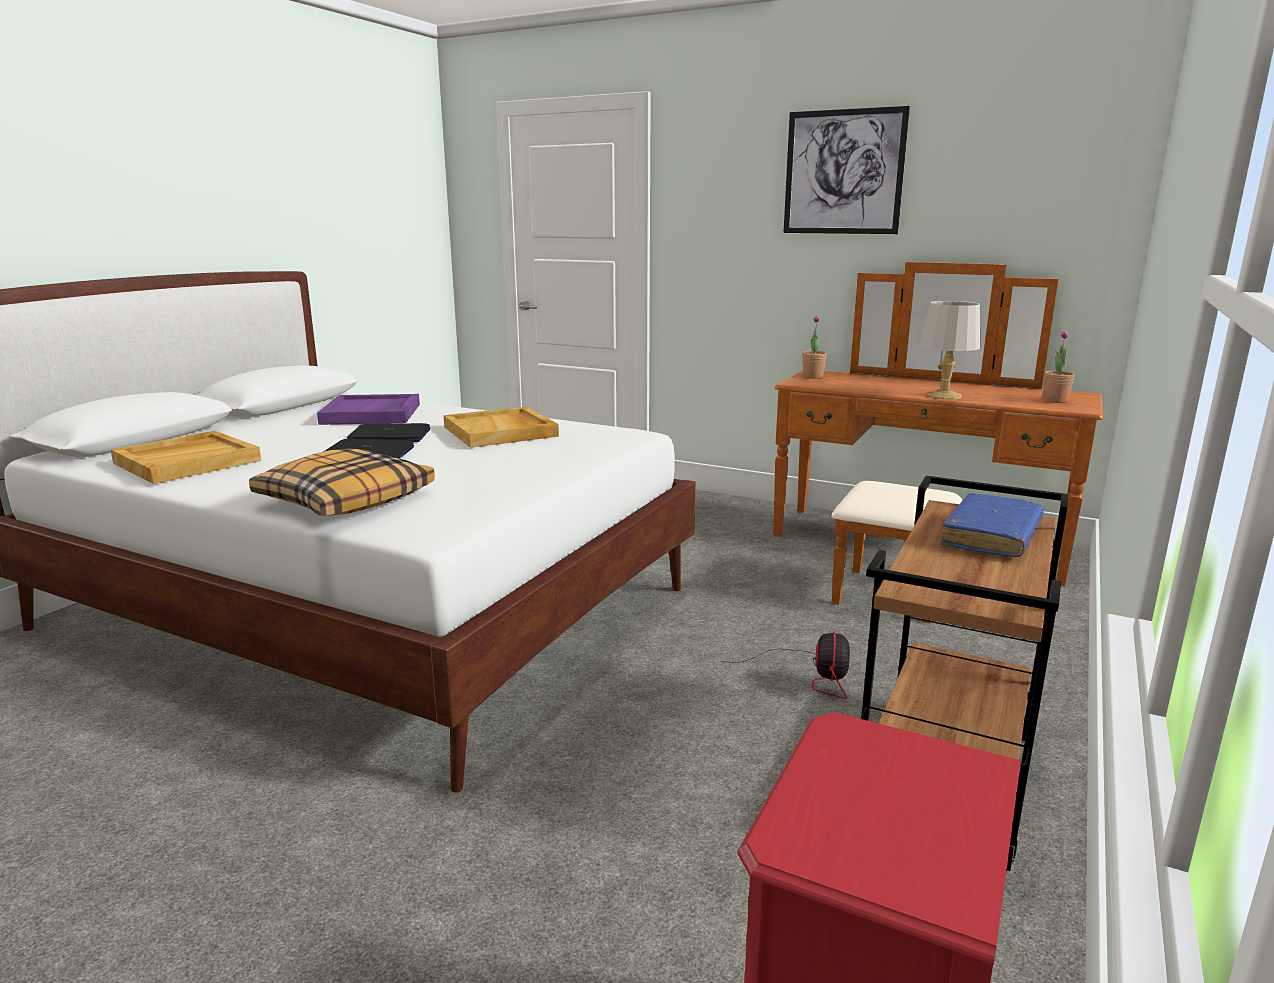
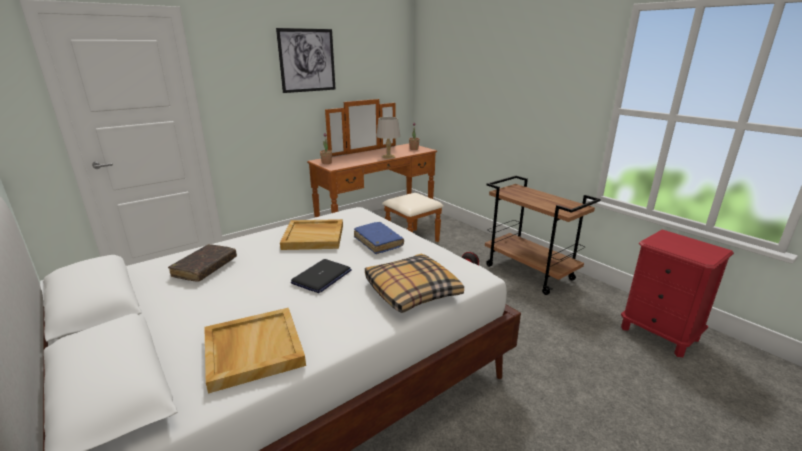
camera: 65 degrees left, 5 degrees up
(372, 414) = (205, 268): purple tray -> brown book
(389, 436) = (282, 267): laptop -> none
(991, 537) = (528, 194): blue book -> blue book (378, 242)

